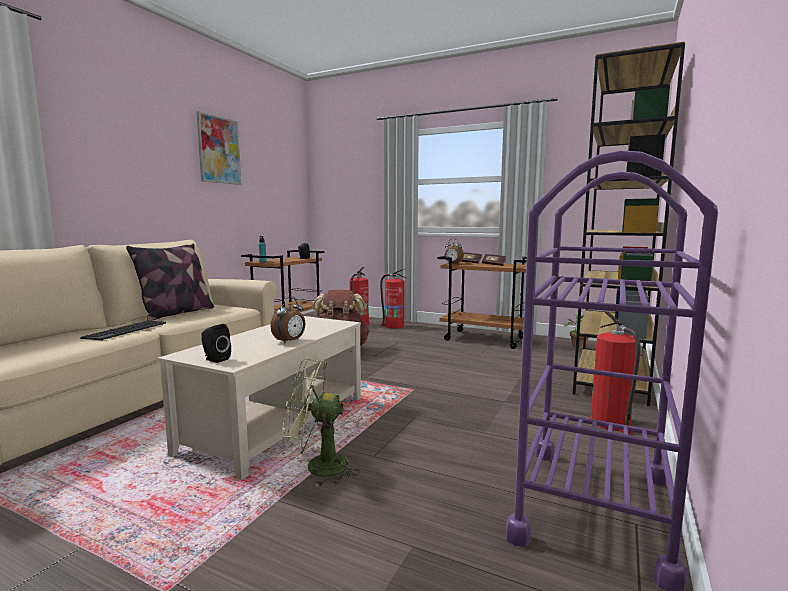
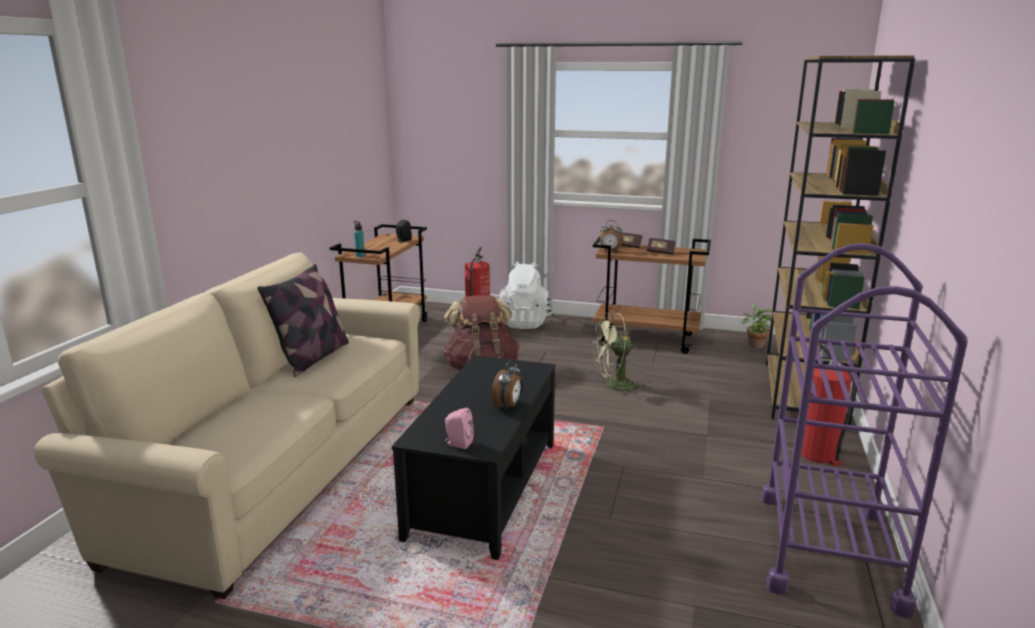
camera: 10 degrees left, 10 degrees up
(125, 331) = (291, 399): keyboard -> none
(215, 359) = (458, 444): black speaker -> pink speaker
(219, 150) = (298, 109): picture -> none
(278, 423) = (484, 488): beige coffee table -> black coffee table
(317, 467) = (562, 537): green fan -> green fan (613, 386)
(394, 326) = (524, 322): fire extinguisher -> white backpack

